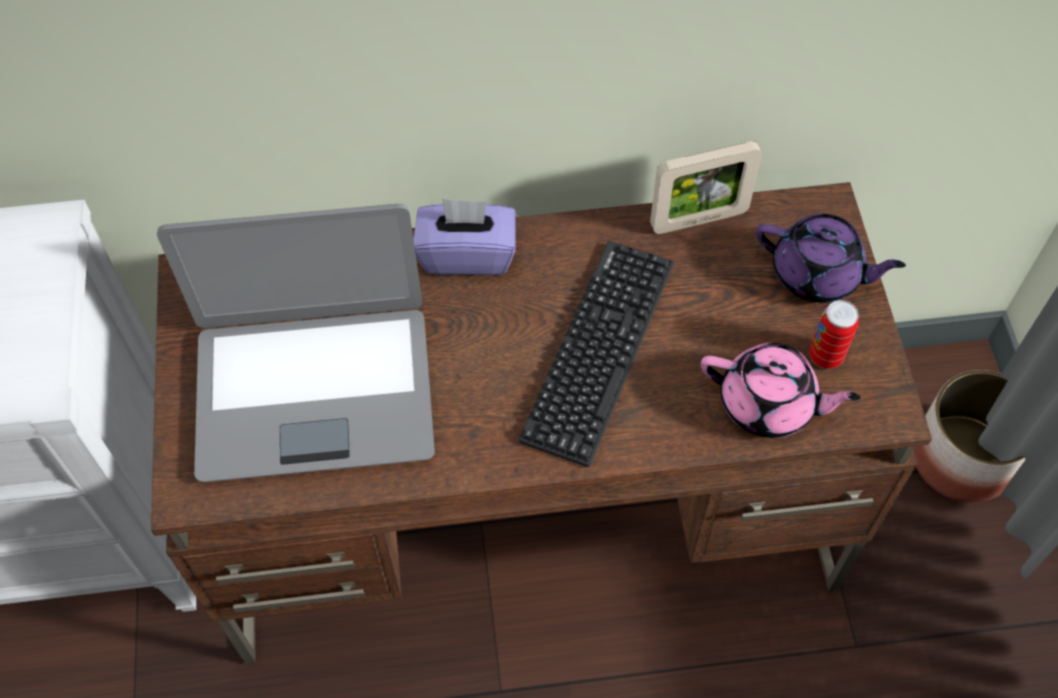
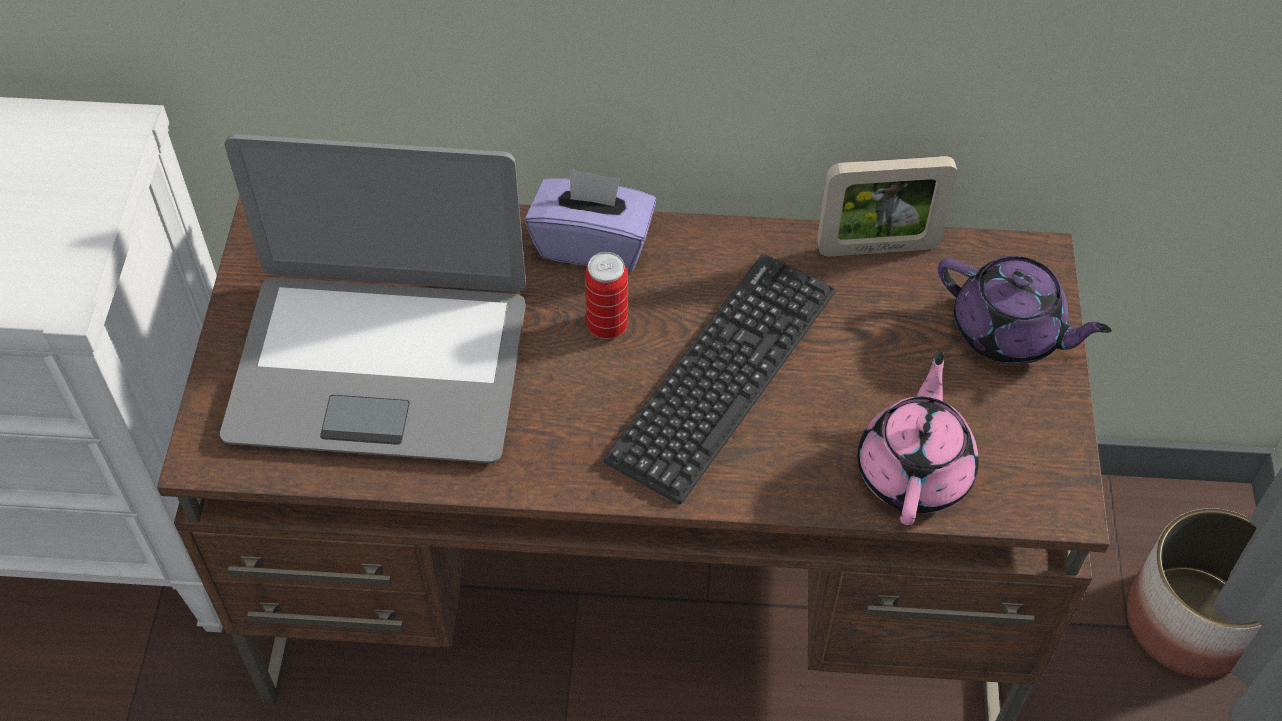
camera: 10 degrees right, 5 degrees down
(768, 404) = (915, 470): pink teapot -> pink teapot turned 105 degrees counterclockwise
(826, 356) = (997, 426): can -> can (607, 325)

